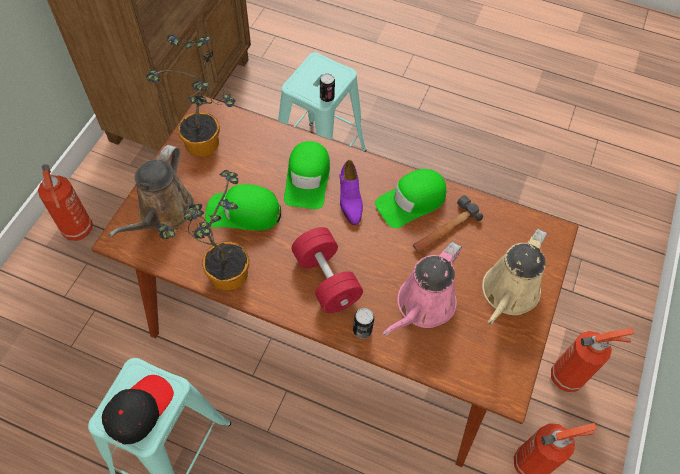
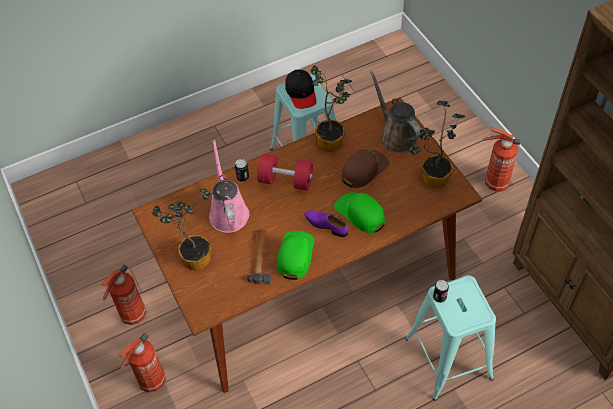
camera: 135 degrees right, 5 degrees down
(243, 212) = (364, 169): green cap -> brown cap
(508, 294) = (193, 257): beige watering can -> potted plant

